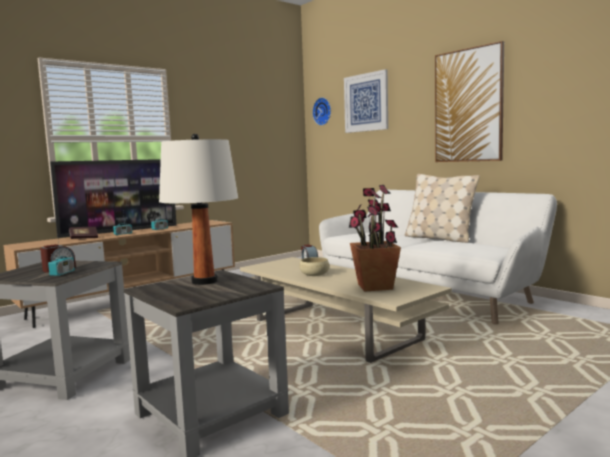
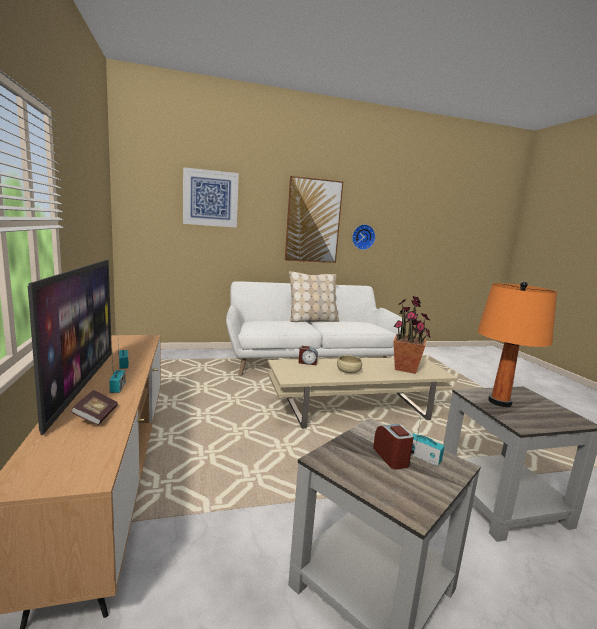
camera: 65 degrees left, 5 degrees up
(205, 281) = (499, 402): white table lamp -> orange table lamp
(323, 111) = (146, 195): wall clock -> wall clock (362, 237)

